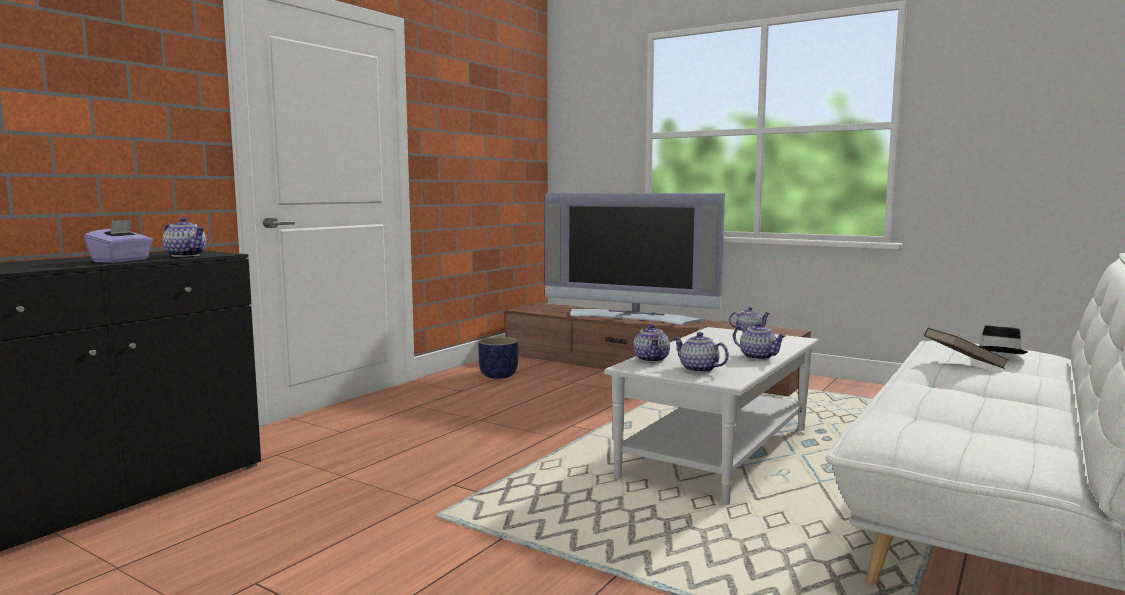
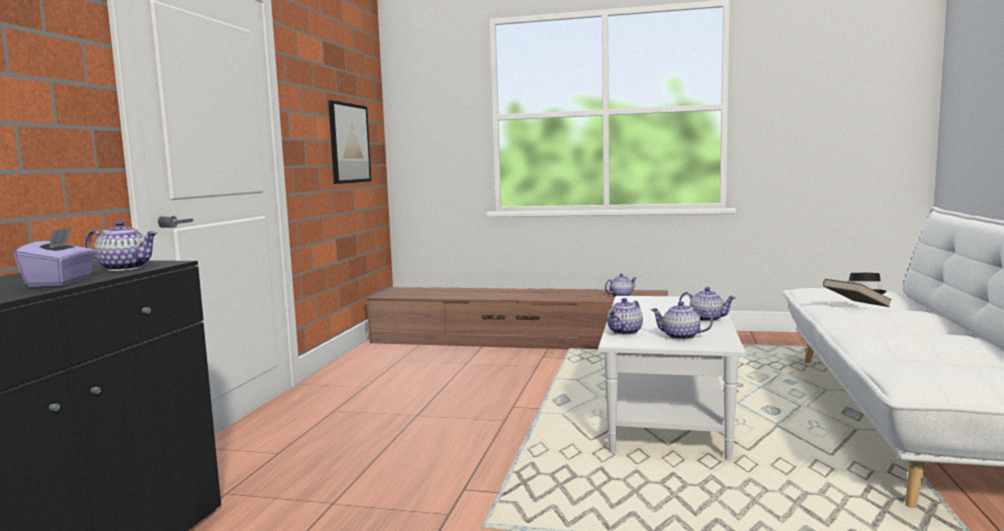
camera: 20 degrees left, 0 degrees up
(496, 160) = (349, 143): none -> picture
(498, 375) = (385, 366): planter -> none
(632, 317) = (501, 293): television -> none
(652, 359) = (625, 332): teapot -> teapot turned 60 degrees clockwise

